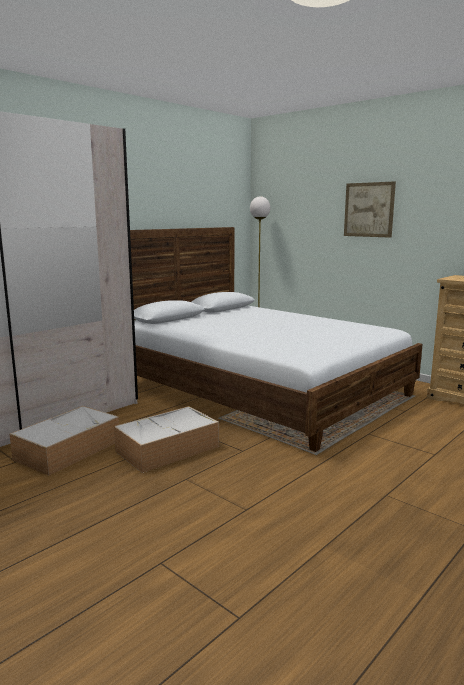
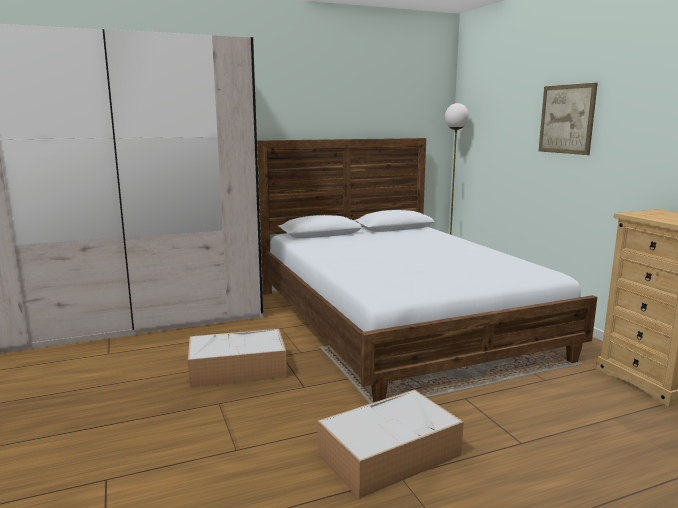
camera: 25 degrees right, 0 degrees up
(69, 449) = (158, 351): storage box -> storage box (390, 453)

